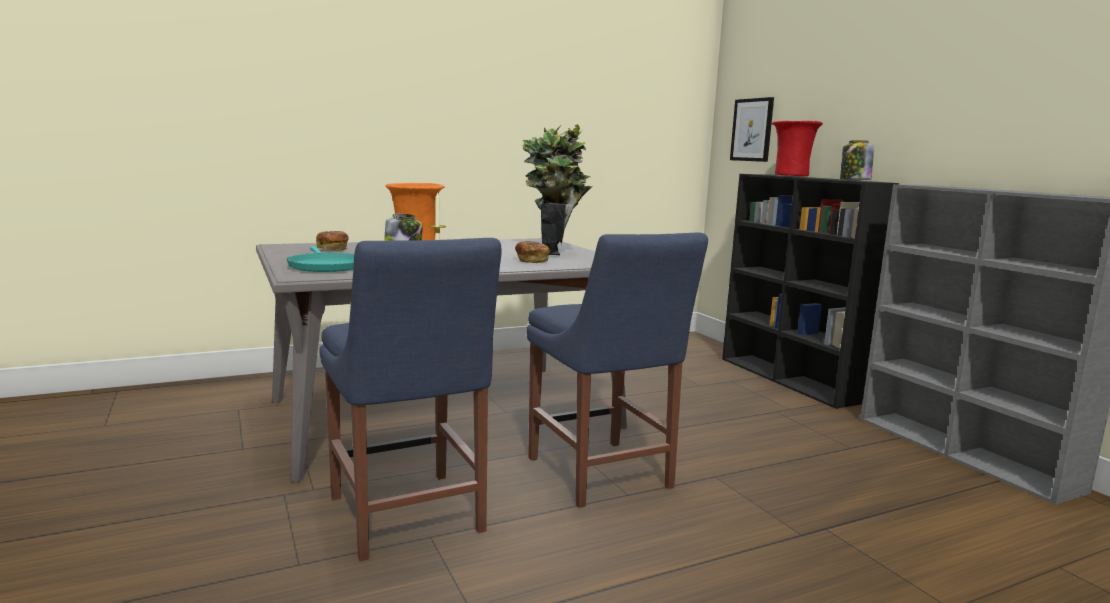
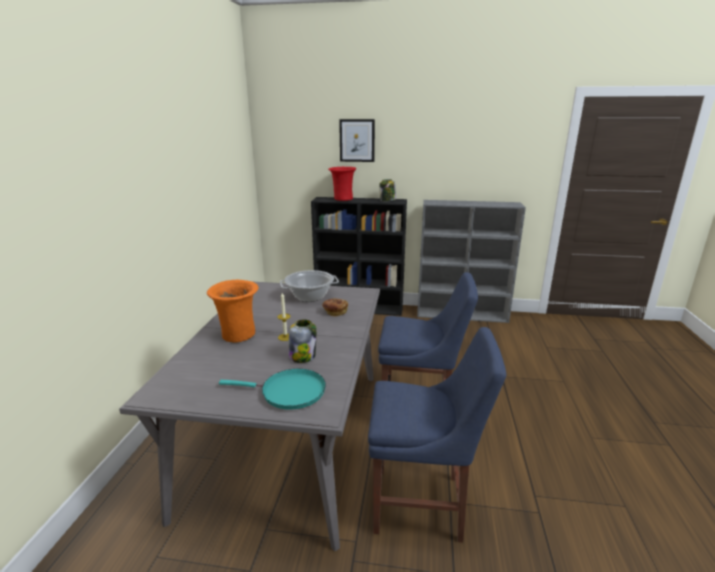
camera: 55 degrees left, 10 degrees up
(332, 249) = (206, 372): bread -> none
(555, 252) = (310, 296): potted plant -> cooking pot
(752, 130) = (293, 168): picture -> picture (357, 140)

